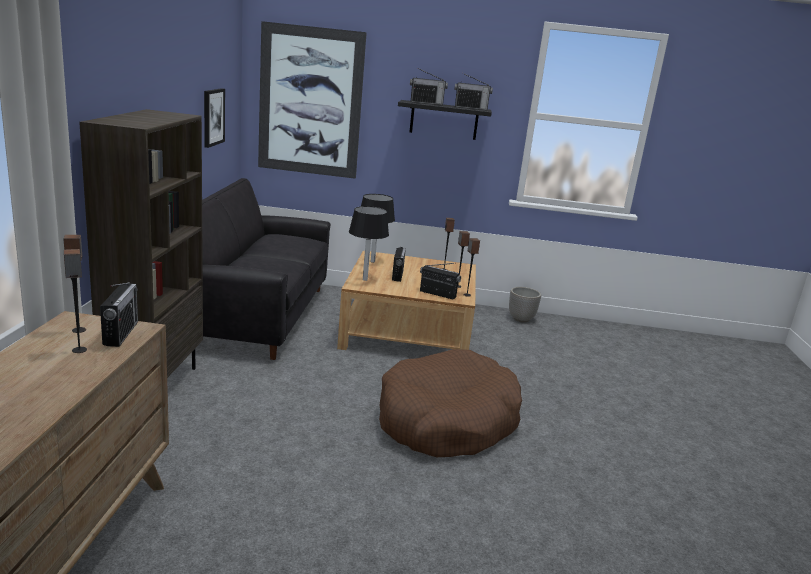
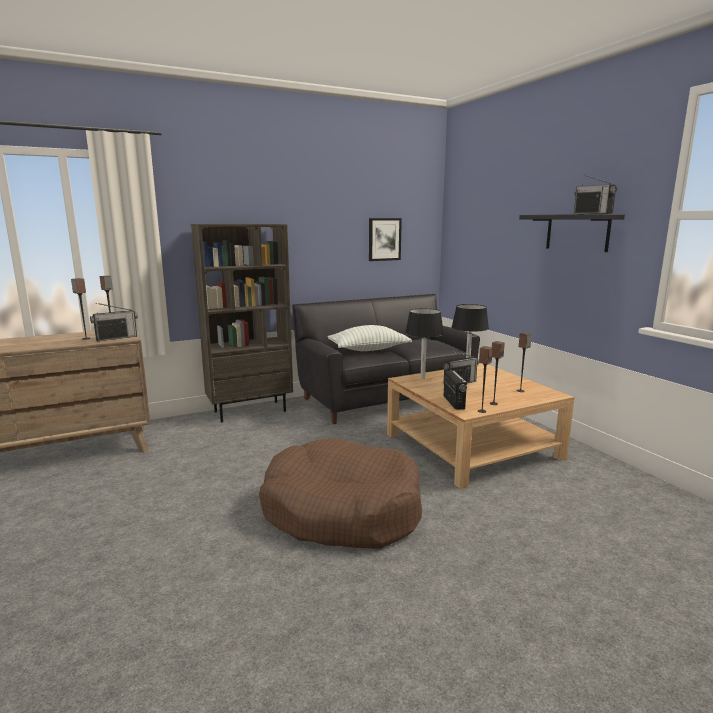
camera: 60 degrees right, 5 degrees down
(264, 262) = (369, 350): none -> pillow
(310, 102) = (478, 227): picture -> none
(426, 103) = (552, 214): radio -> none
(521, 319) = (635, 485): planter -> none

